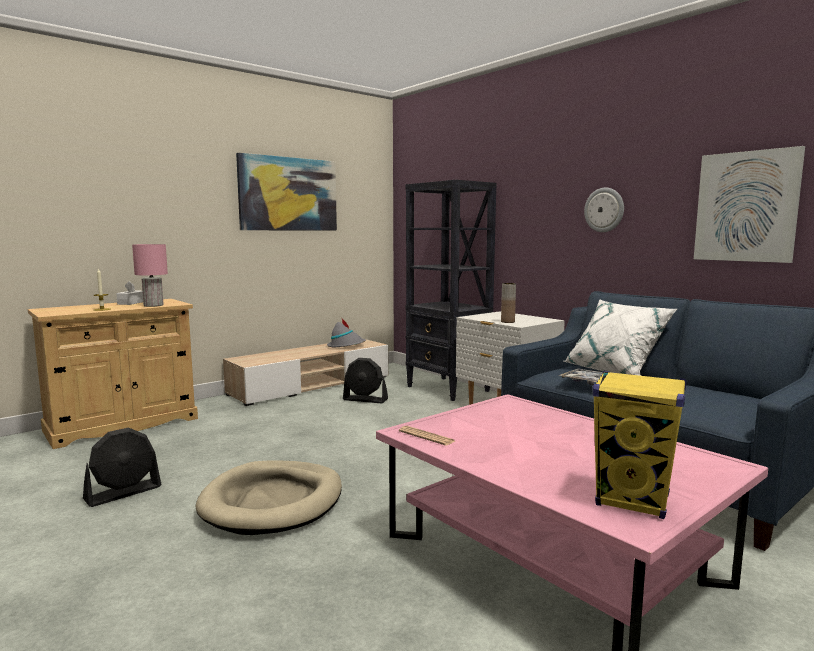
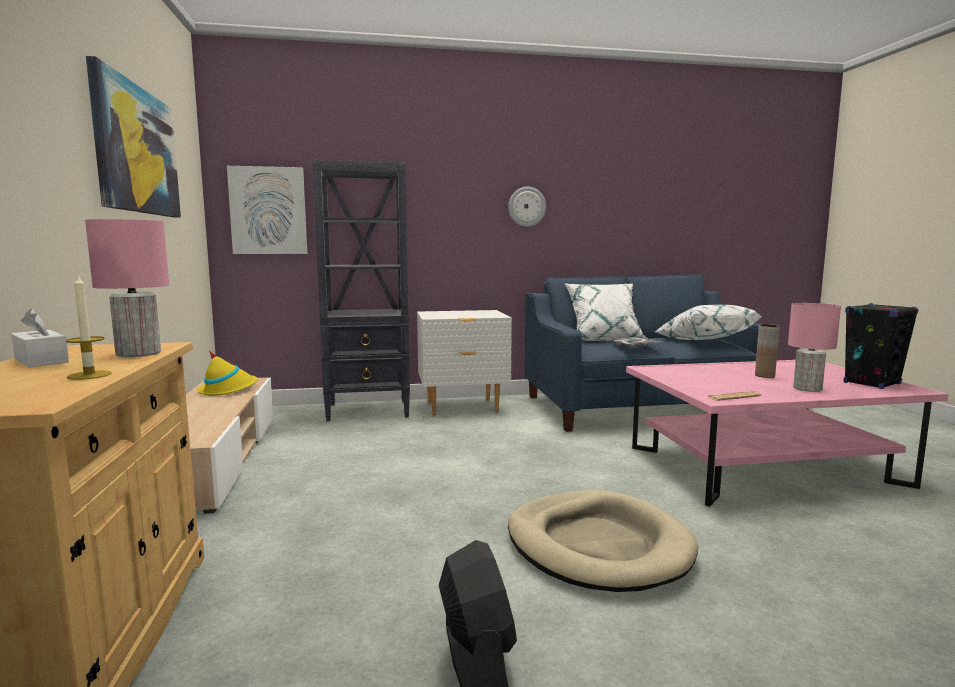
camera: 60 degrees left, 0 degrees up
(346, 346) = (228, 390): grey hat -> yellow hat
(365, 399) = (333, 446): black fan -> none
(507, 322) = (479, 316): brown vase -> brown vase (764, 376)
(525, 465) = (808, 389): none -> pink table lamp
(633, 501) = (872, 383): yellow speaker -> black speaker
(711, 402) = (704, 341): none -> white pillow
(746, 207) = (635, 209): picture -> picture (268, 211)

